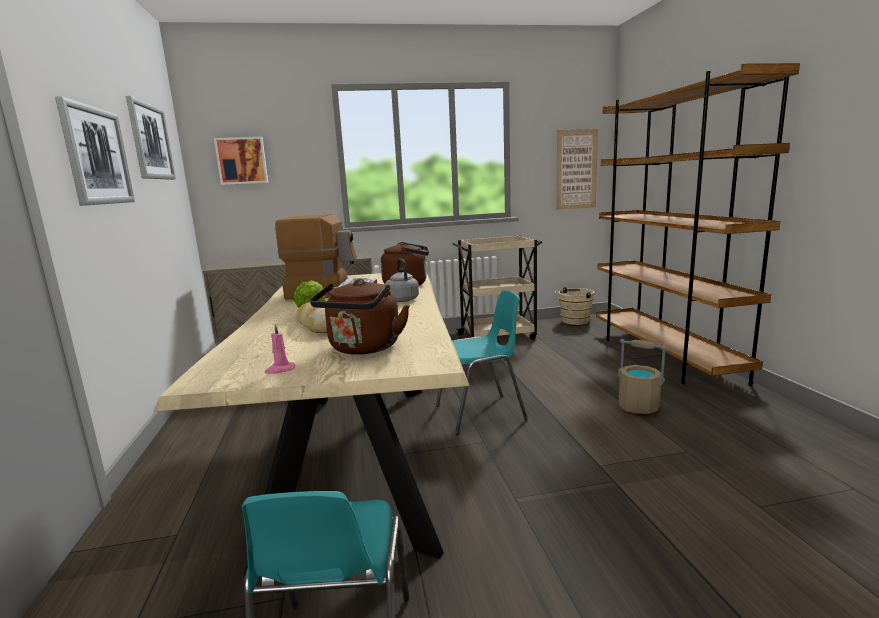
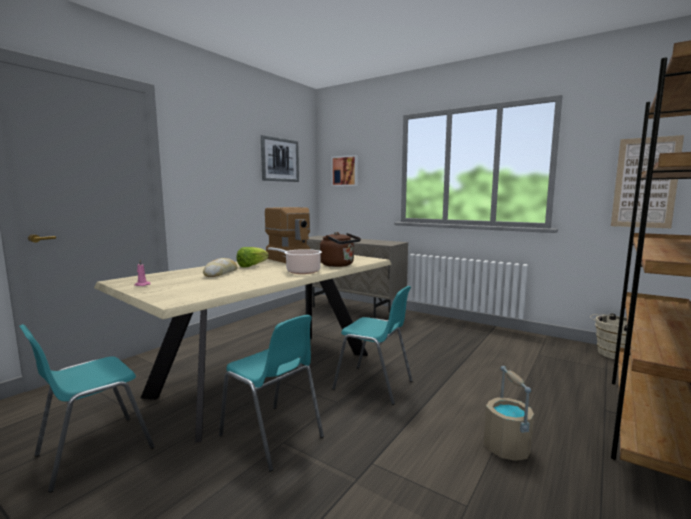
camera: 45 degrees right, 5 degrees down
(97, 156) = (220, 168): picture -> none
(363, 349) = (188, 287): brown kettle -> none
(402, 299) = (301, 271): grey kettle -> cooking pot
(496, 501) = (272, 436): none -> turquoise chair
(498, 336) = (503, 340): beige cart -> none

